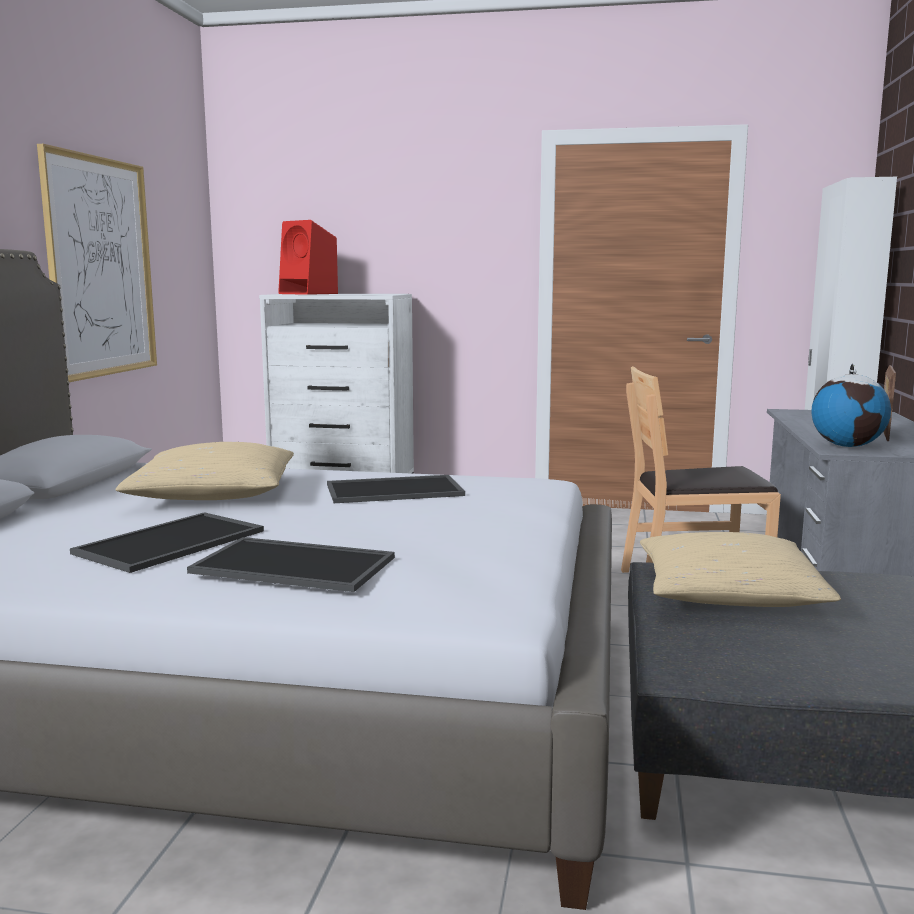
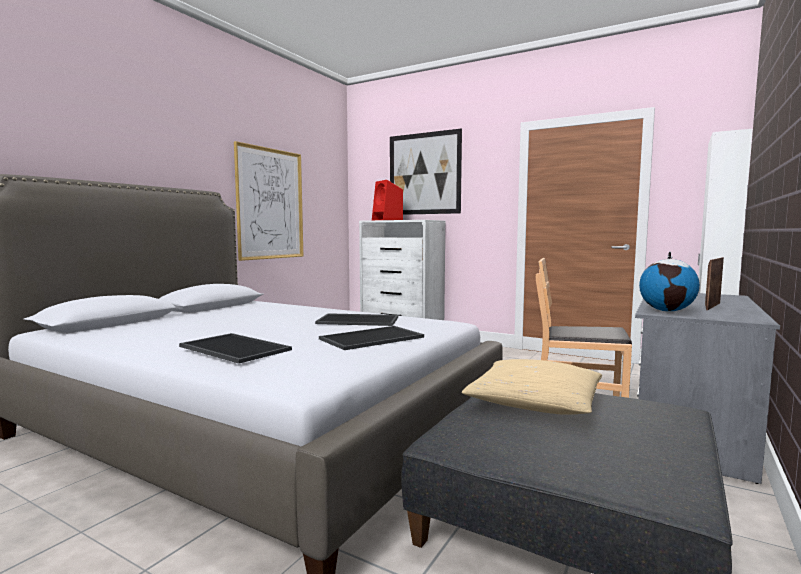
camera: 20 degrees right, 5 degrees down
(171, 543) = (202, 334): tray -> tray (371, 338)
(213, 495) = (265, 316): beige pillow -> none
(369, 209) = (424, 173): none -> picture

